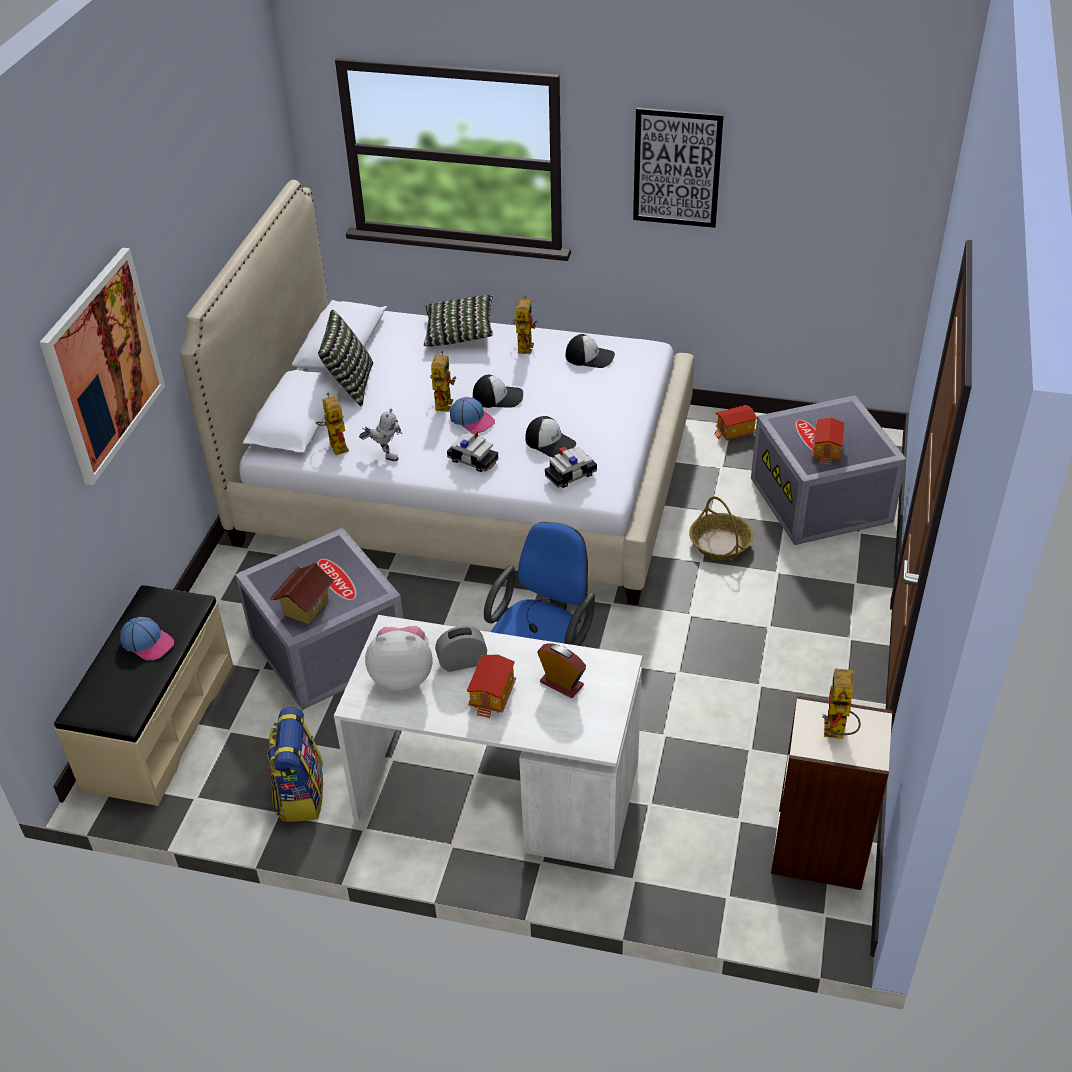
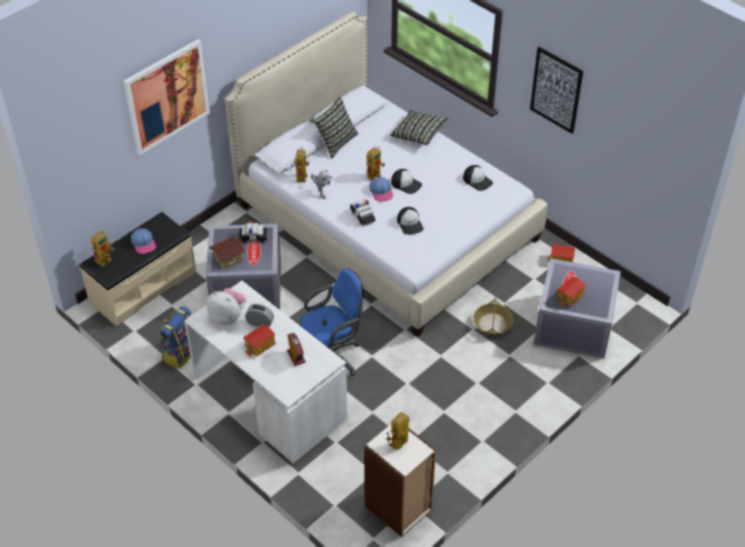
camera: 30 degrees right, 5 degrees up
(524, 345) = (447, 157): toy robot -> toy robot (106, 258)
(571, 475) = (404, 248): toy car -> toy car (253, 237)

